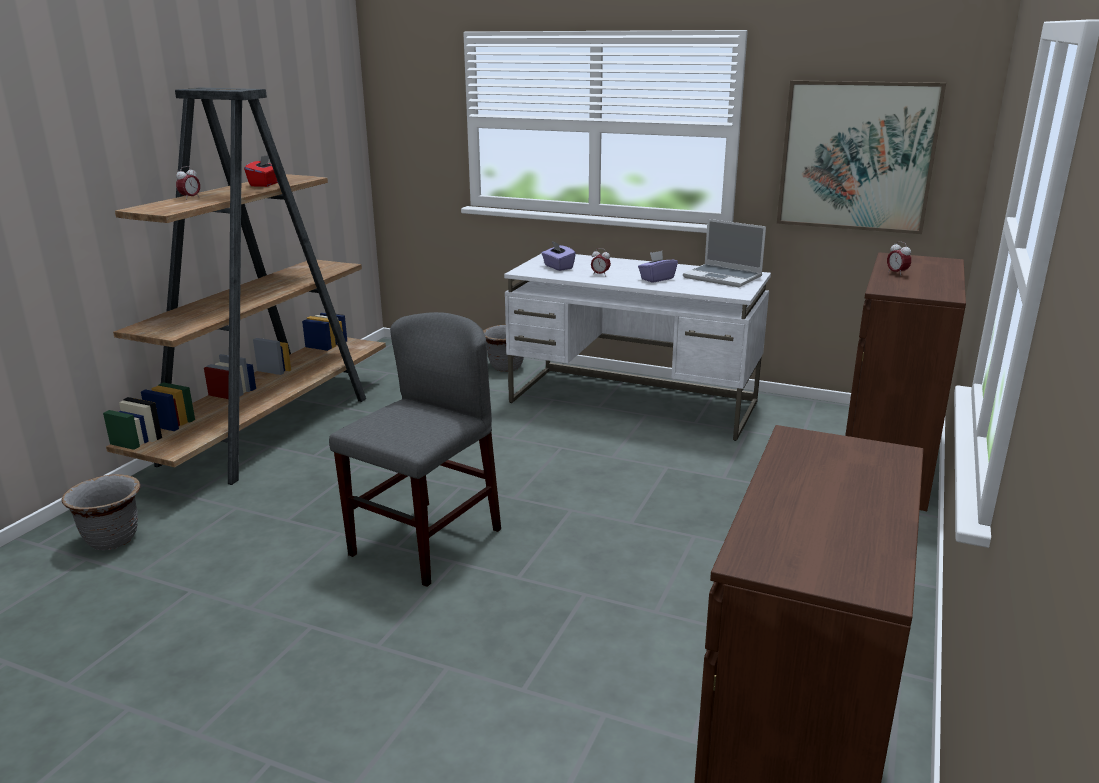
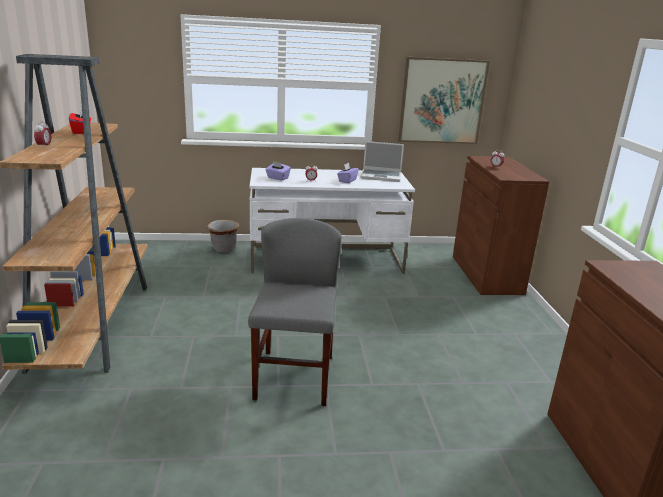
camera: 30 degrees left, 0 degrees up
(113, 540) = (50, 440): grey planter -> none

